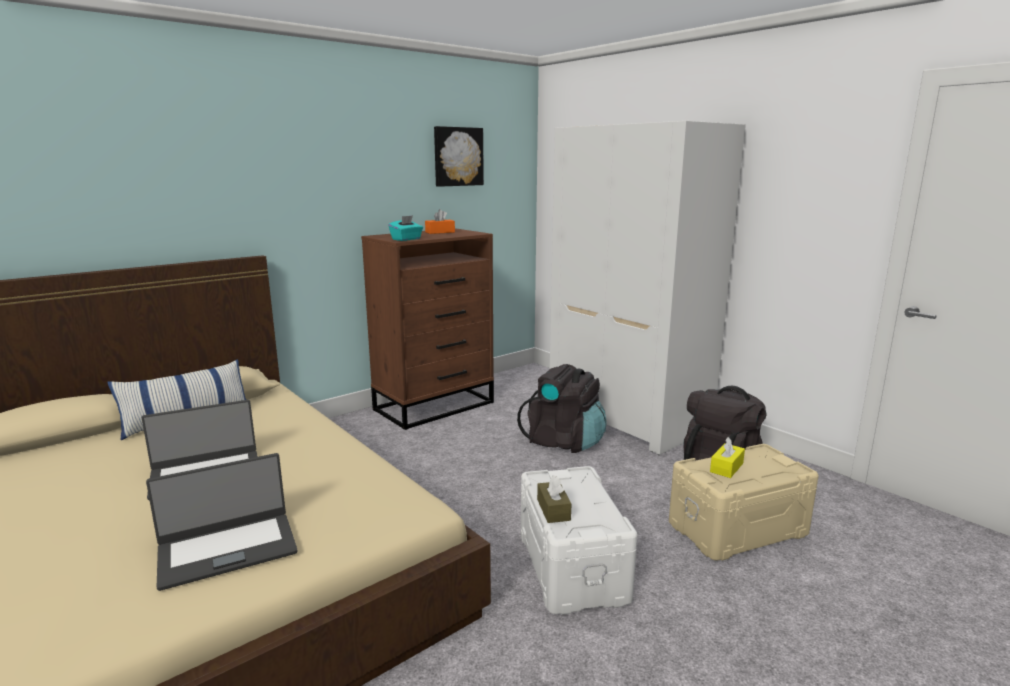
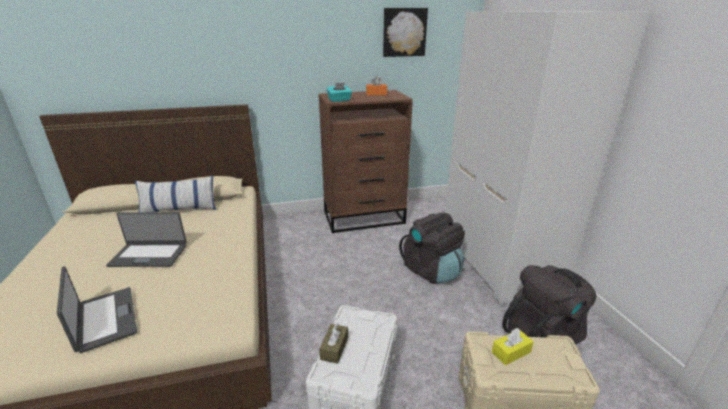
camera: 25 degrees right, 10 degrees up
(227, 549) = (104, 319): laptop -> laptop turned 120 degrees counterclockwise

